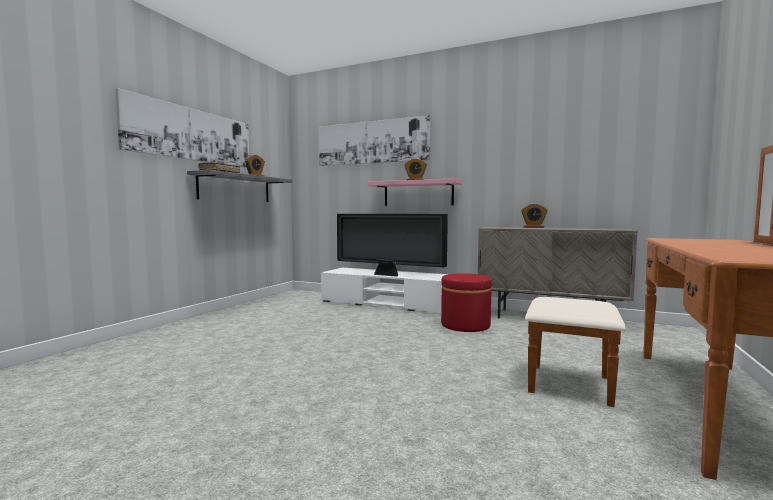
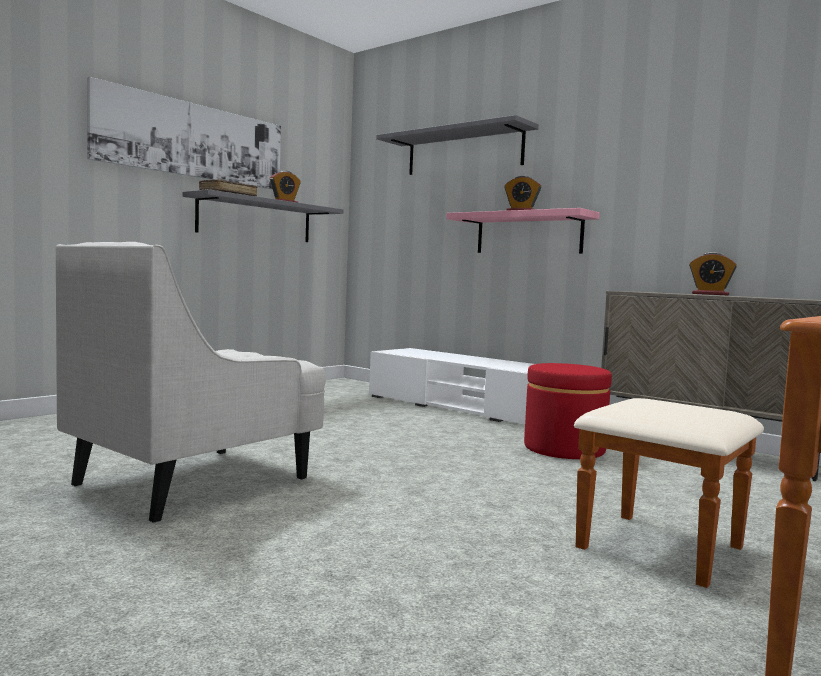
camera: 15 degrees right, 0 degrees up
(259, 381) = (195, 480): none -> white armchair
(372, 142) = (464, 152): picture -> grey shelf
(388, 275) = (467, 362): television -> none

